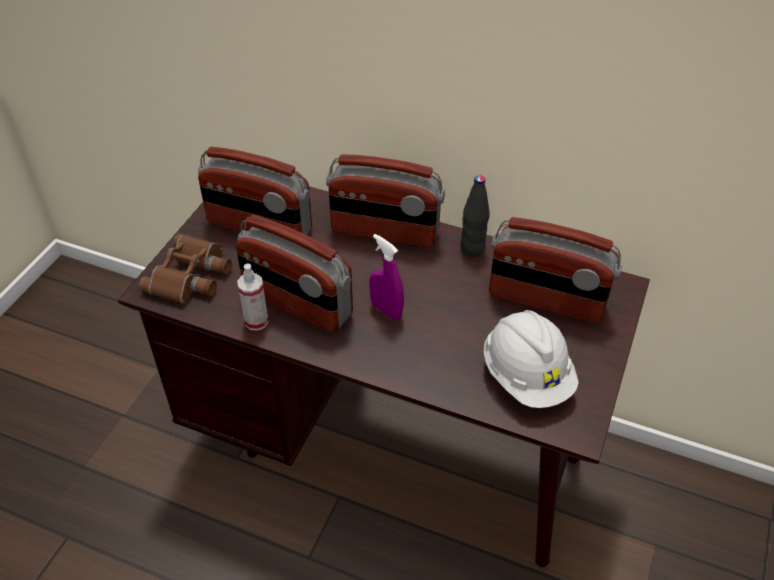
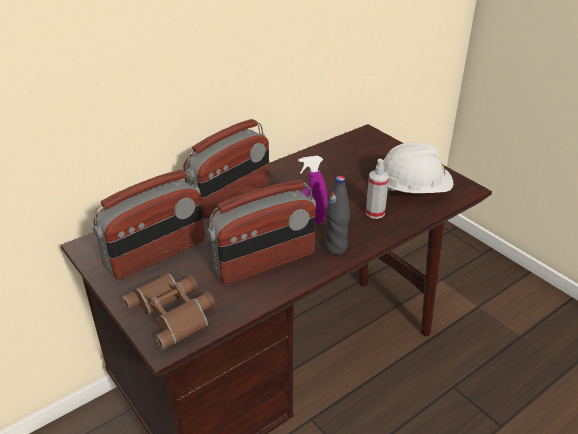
camera: 60 degrees left, 10 degrees down
(256, 321) = (264, 290): spray bottle -> spray bottle (375, 213)
(472, 248) = (284, 169): black bottle -> black bottle (336, 248)
(546, 300) = (356, 161): radio -> none

